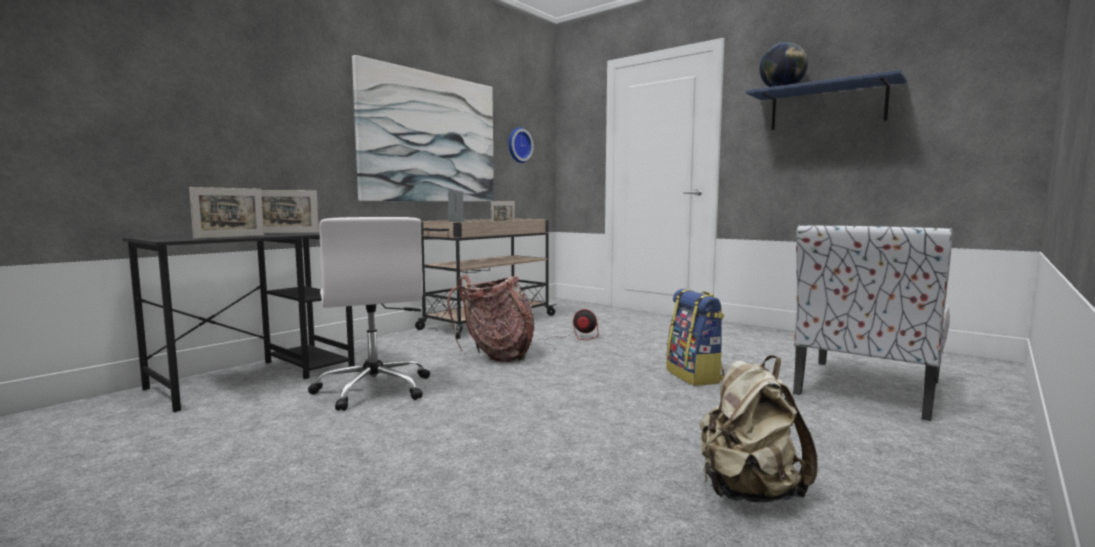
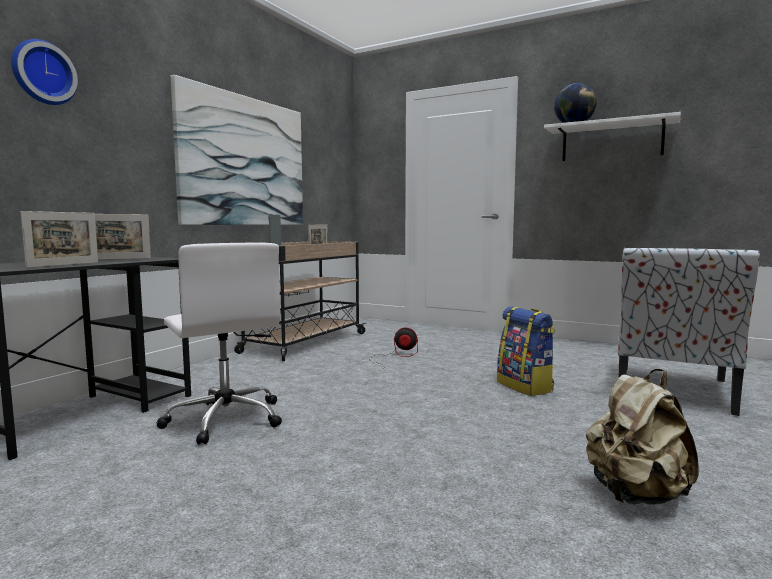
camera: 10 degrees left, 0 degrees up
(497, 354) = (331, 375): backpack -> none
(518, 145) = (322, 170): wall clock -> wall clock (43, 73)
(827, 107) = (611, 142): blue shelf -> white shelf

